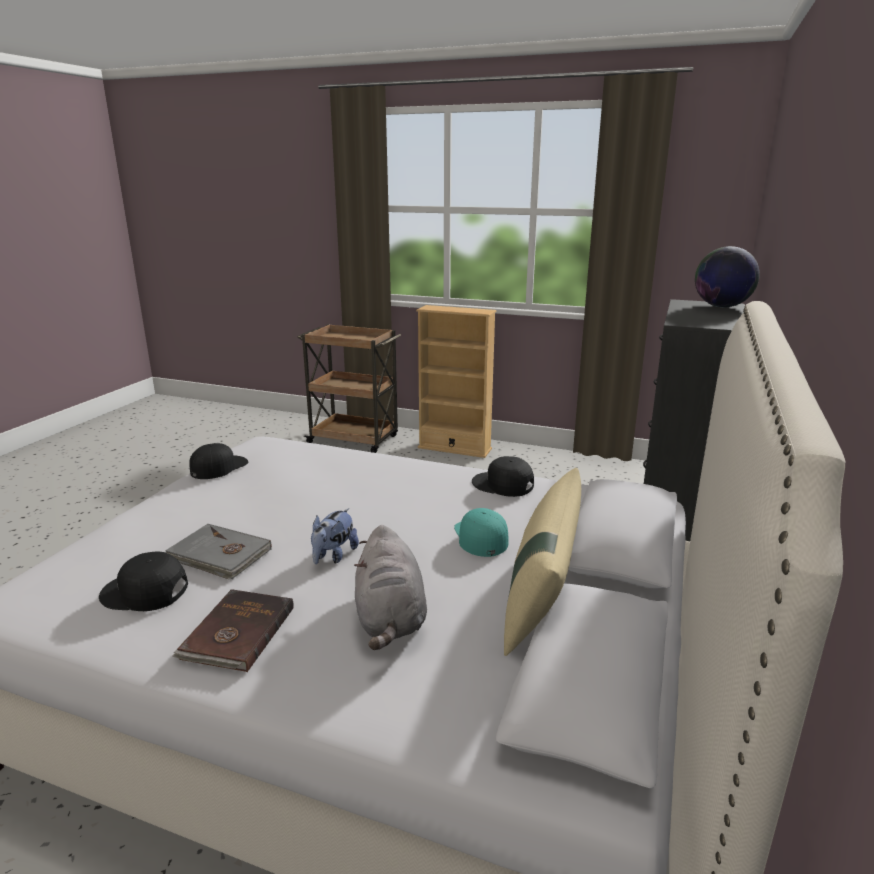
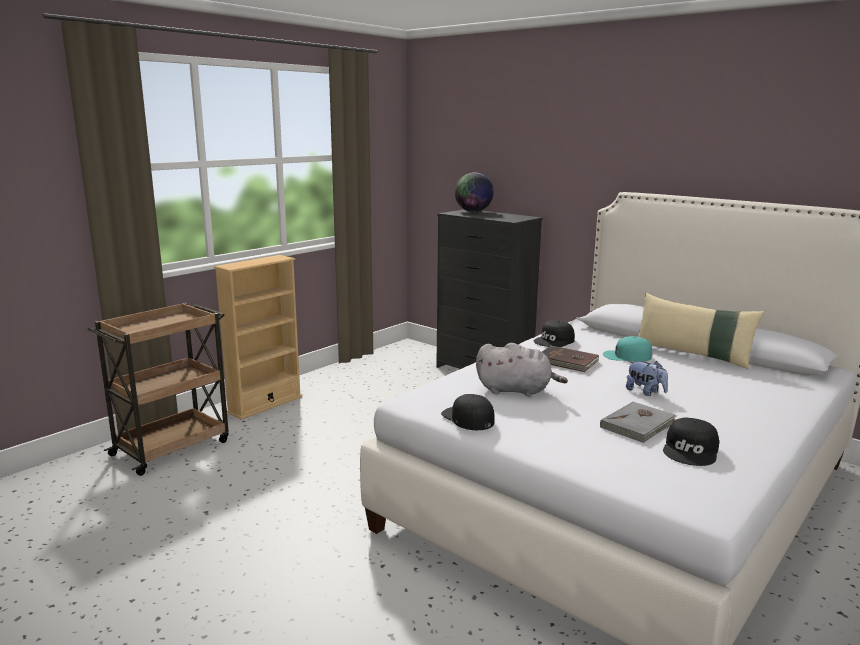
camera: 70 degrees left, 5 degrees down
(236, 633) = (739, 423): brown book -> brown book (567, 362)
(390, 619) = (718, 386): grey plush toy -> grey plush toy (516, 390)

